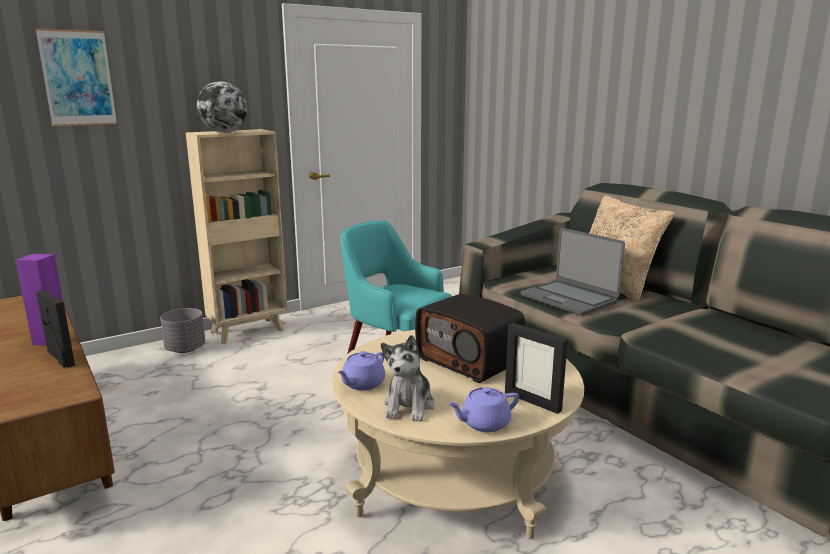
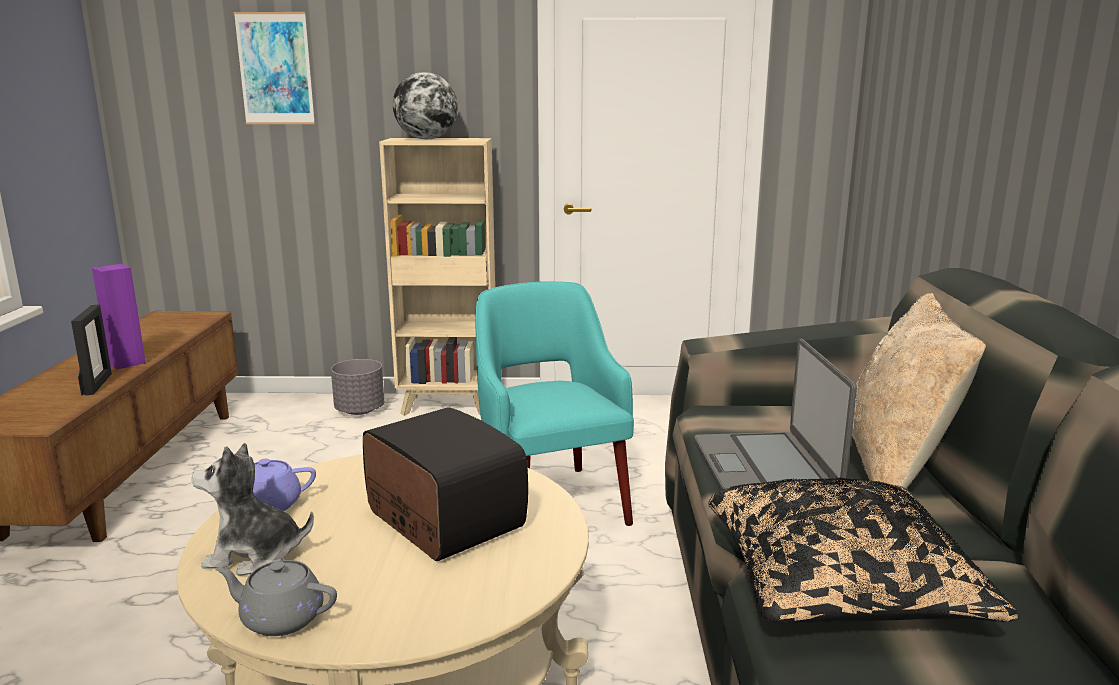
camera: 35 degrees right, 0 degrees up
(409, 406) = (254, 555): plush toy -> plush toy turned 45 degrees clockwise
(470, 361) = (441, 520): radio -> radio turned 150 degrees clockwise
(484, 423) = (280, 618): purple teapot -> grey teapot
(533, 401) = (401, 614): picture frame -> none
(667, 331) = (840, 582): none -> black pillow

